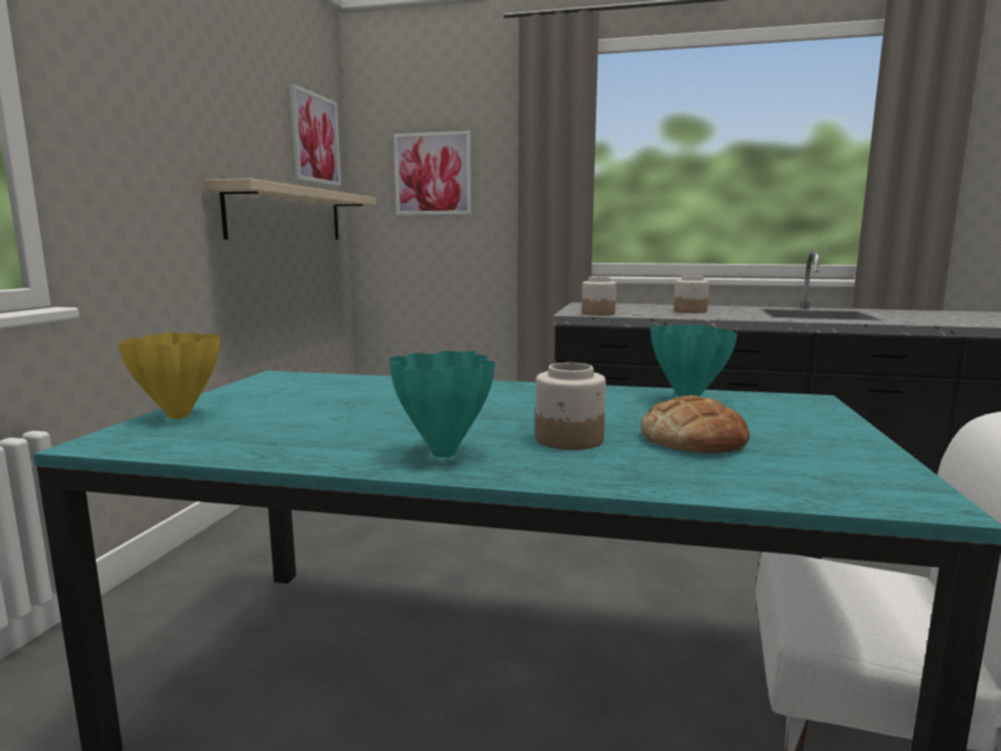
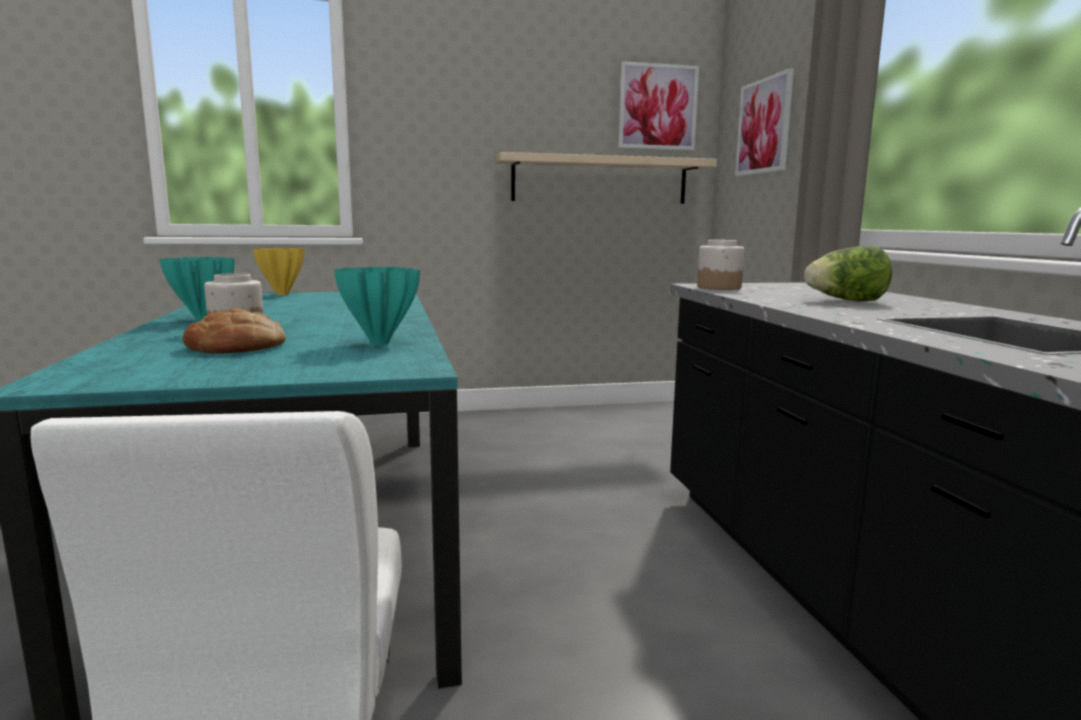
camera: 65 degrees right, 0 degrees up
(690, 311) = (846, 301): jar -> lettuce

